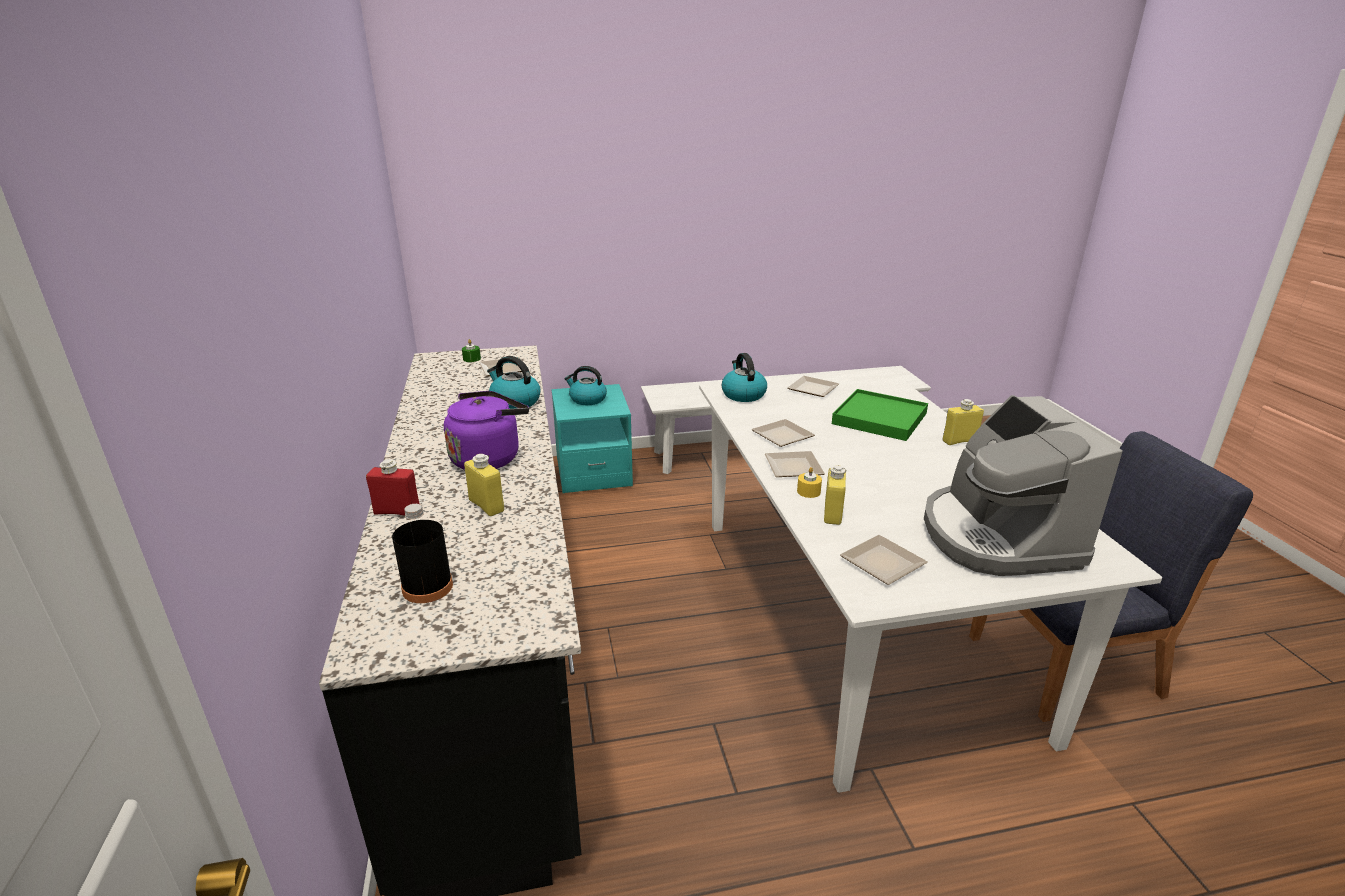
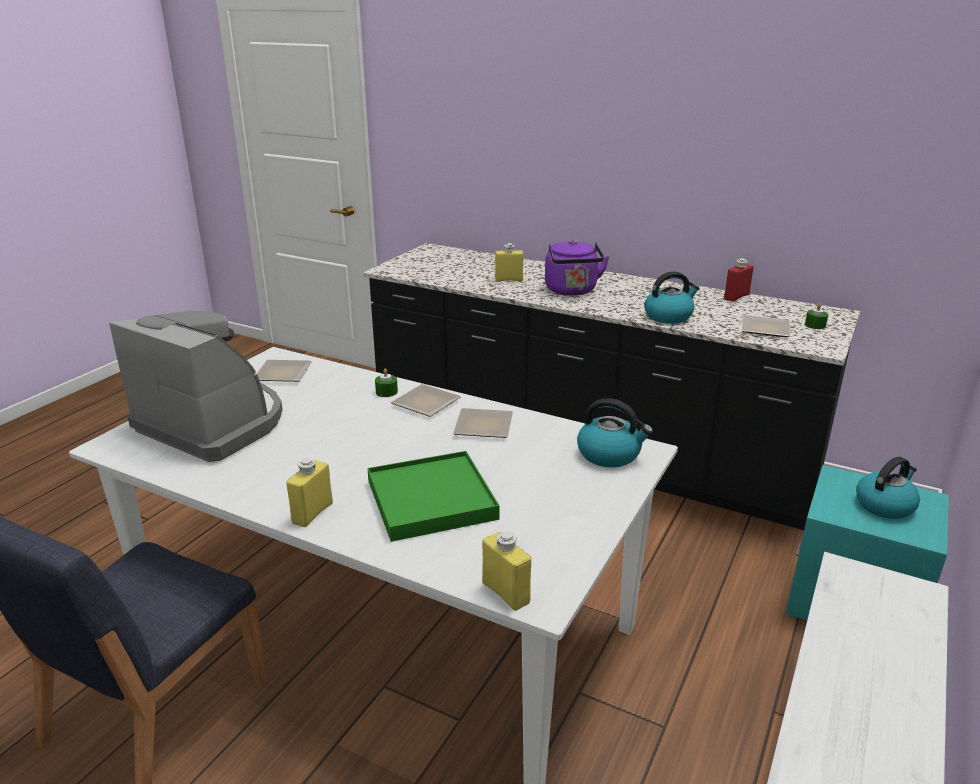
camera: 130 degrees right, 0 degrees up
(397, 512) = (536, 265): red bottle -> red bottle (736, 297)
(427, 587) = (454, 260): black bottle -> none
(808, 491) = (386, 392): yellow candle -> green candle
(814, 389) = (567, 509): plate -> none
(832, 514) = (349, 386): yellow bottle -> yellow bottle (506, 593)

